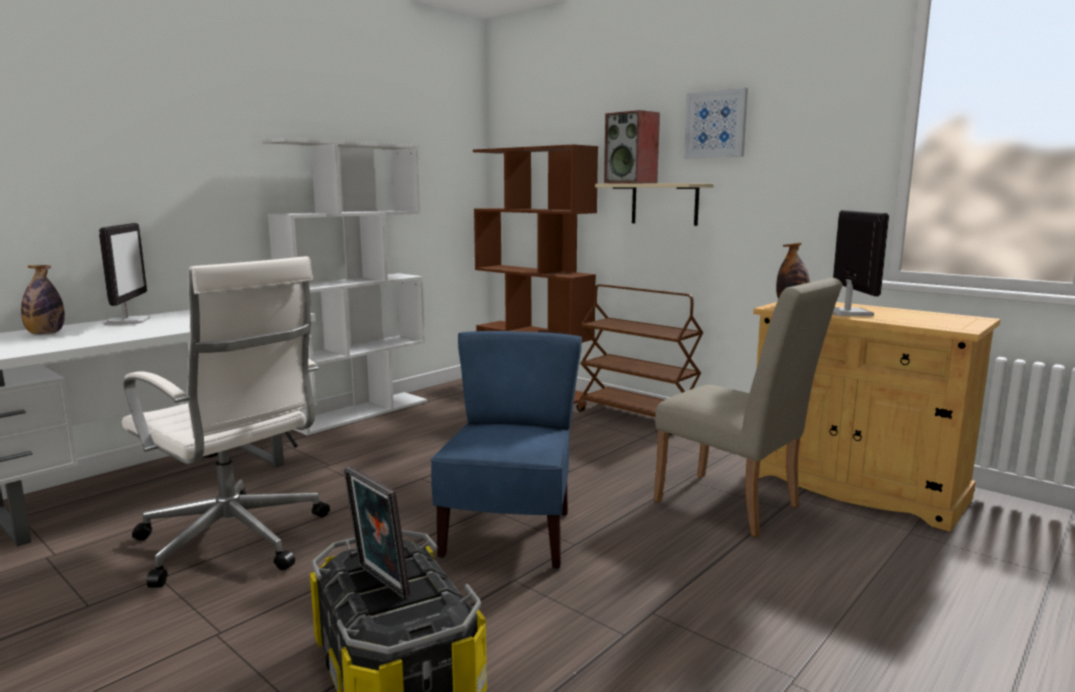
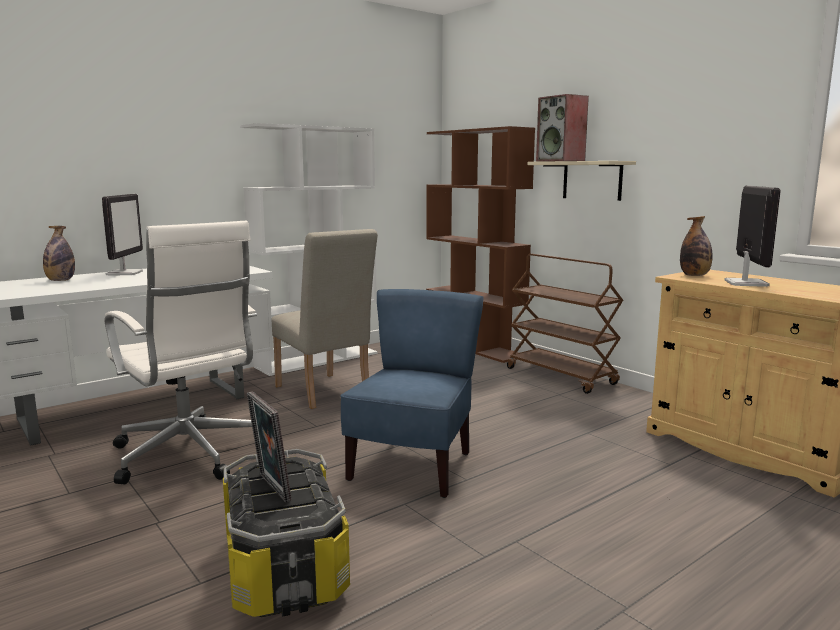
camera: 10 degrees right, 0 degrees up
(715, 124) = (639, 106): picture -> none
(735, 507) = (626, 459): beige chair -> beige chair (325, 393)

